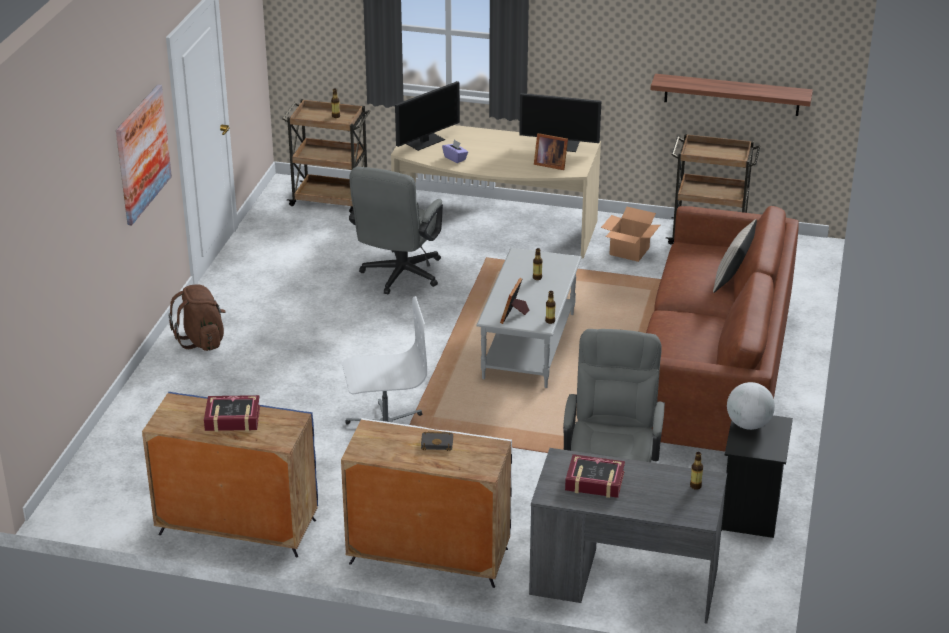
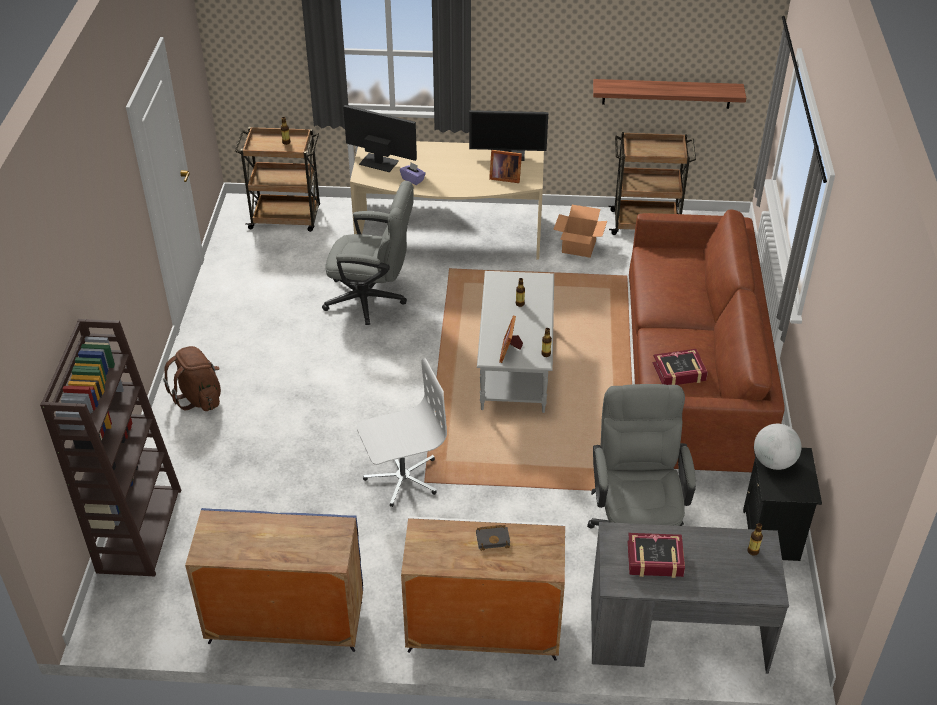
camera: 10 degrees left, 10 degrees up
(116, 439) = (139, 529): none -> brown bookcase
(142, 154) = (120, 234): picture -> none
(232, 419) = (276, 535): book -> book (679, 372)
(399, 277) = (372, 300): grey office chair -> grey office chair turned 90 degrees counterclockwise
(425, 141) = (378, 162): monitor -> monitor turned 105 degrees counterclockwise
(732, 280) = (703, 287): beige pillow -> none

